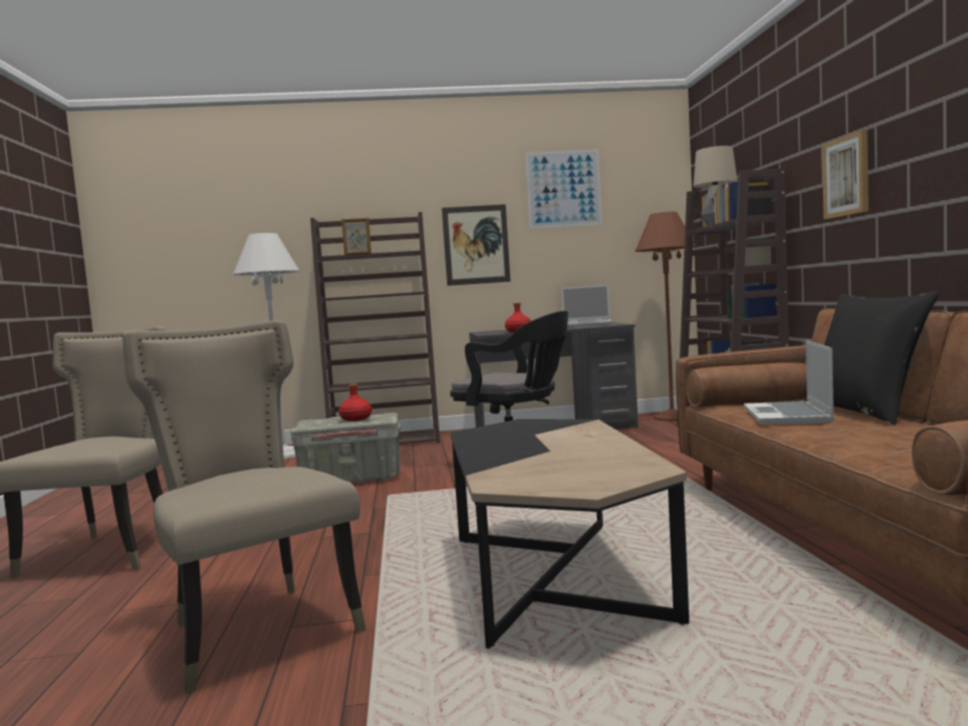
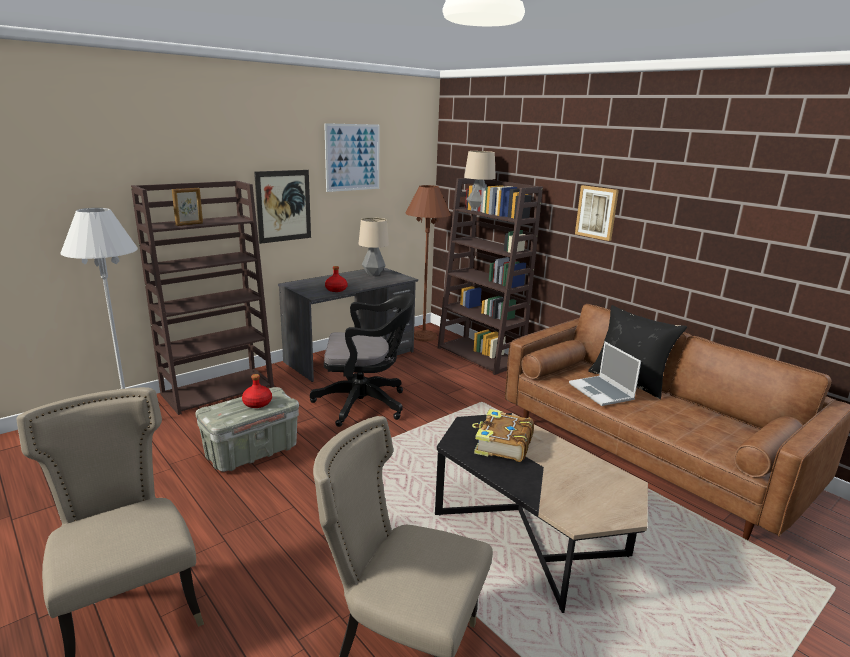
camera: 35 degrees left, 15 degrees up
(531, 435) = (502, 444): none -> book
(587, 324) = (373, 274): laptop -> table lamp

